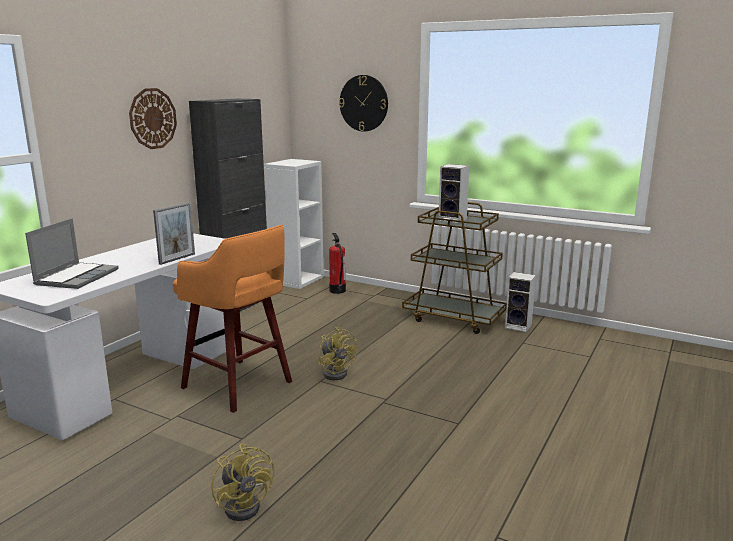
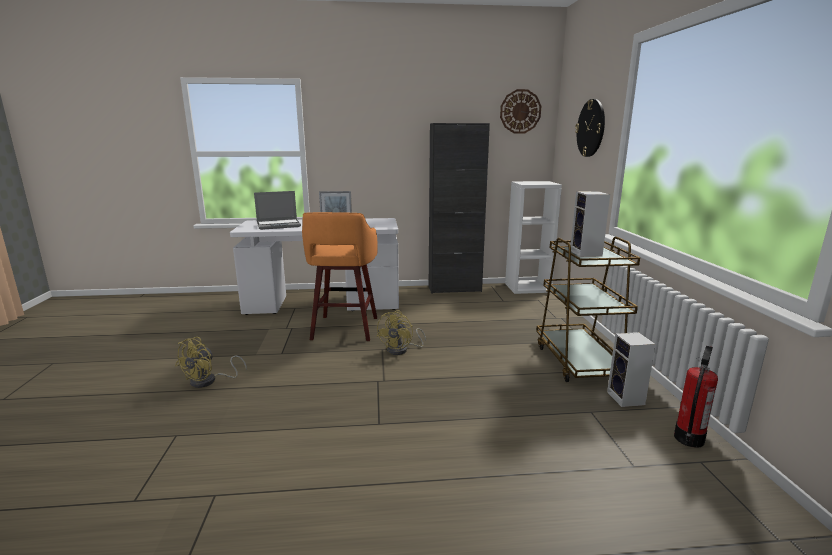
camera: 55 degrees right, 0 degrees up
(153, 118) = (396, 135): wall clock -> wall clock (520, 111)
(337, 291) = (537, 304): fire extinguisher -> fire extinguisher (688, 438)

